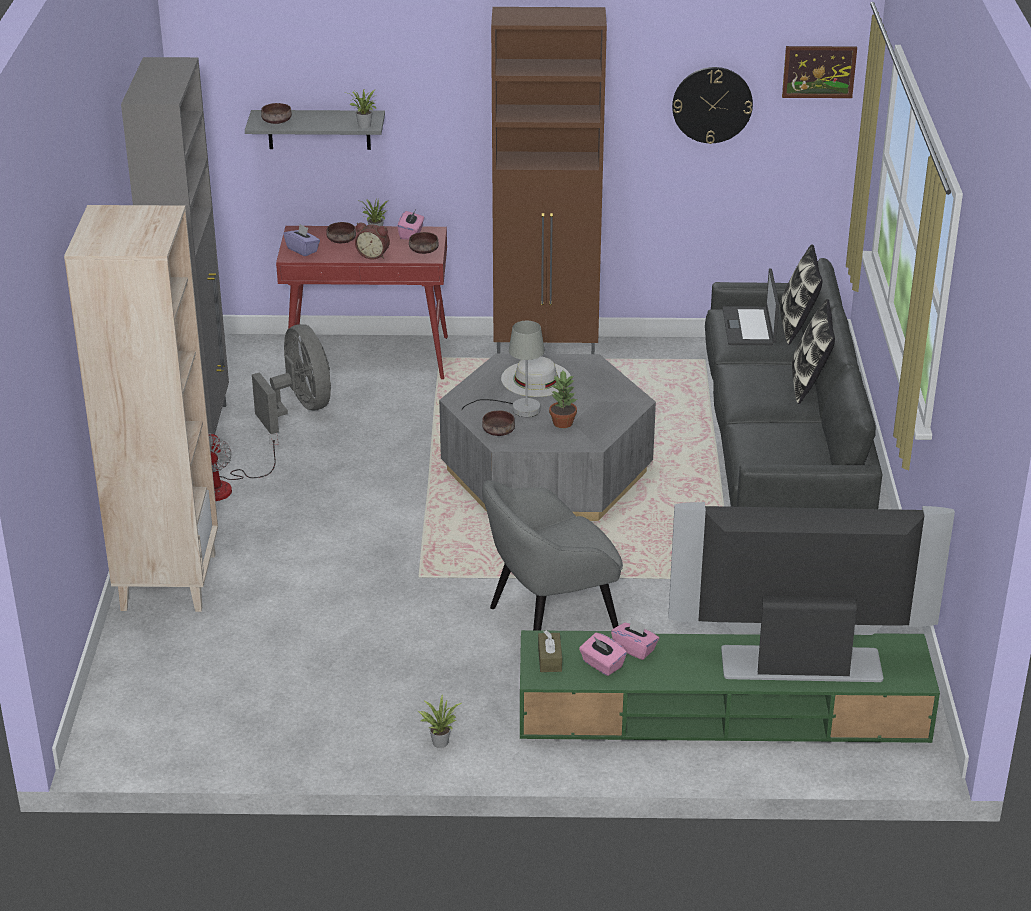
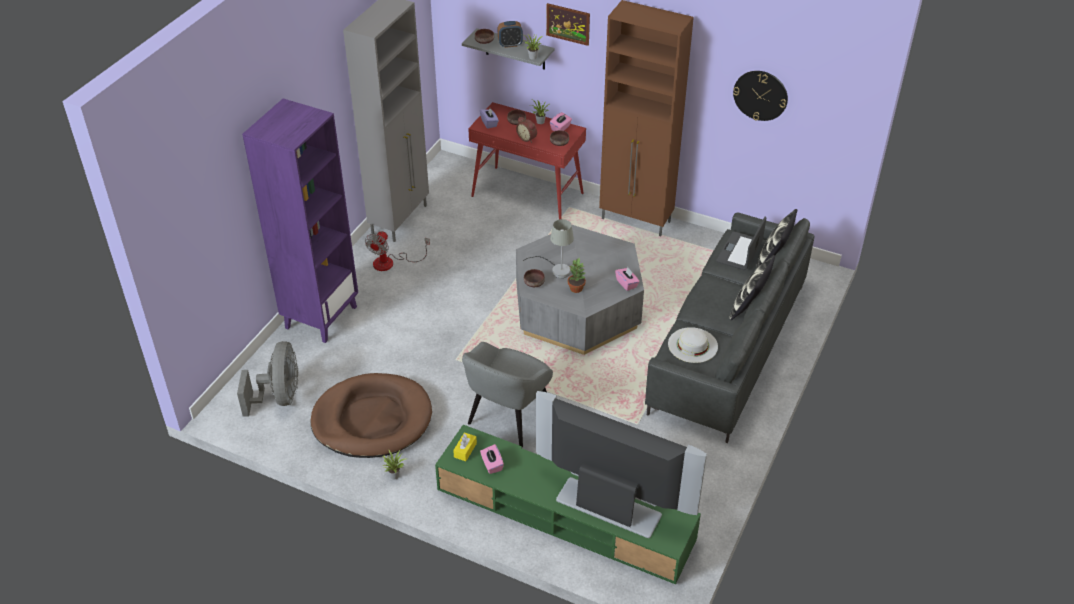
camera: 25 degrees right, 10 degrees up
(168, 581) = (321, 316): beige bookcase -> purple bookcase
(300, 409) = (465, 220): grey fan -> grey fan (279, 397)
(318, 118) = (510, 44): none -> alarm clock
(351, 685) = (372, 419): none -> brown dog bed
(536, 379) = (583, 251): white hat -> white hat (692, 345)
(549, 659) = (465, 450): brown tissue box -> yellow tissue box
(551, 622) = (508, 416): grey armchair -> grey armchair turned 60 degrees counterclockwise
(634, 649) = (518, 461): pink tissue box -> pink tissue box (627, 284)
(819, 71) = (835, 91): picture -> picture (568, 24)

